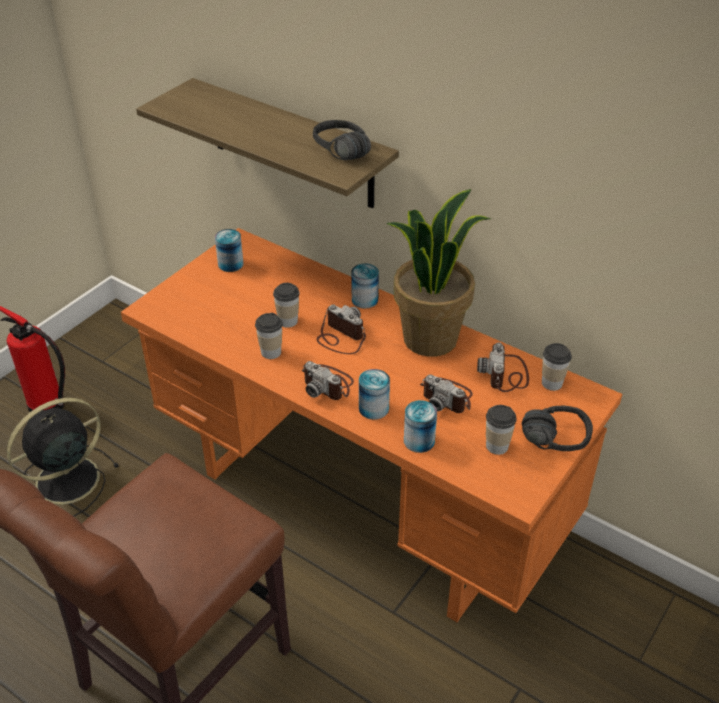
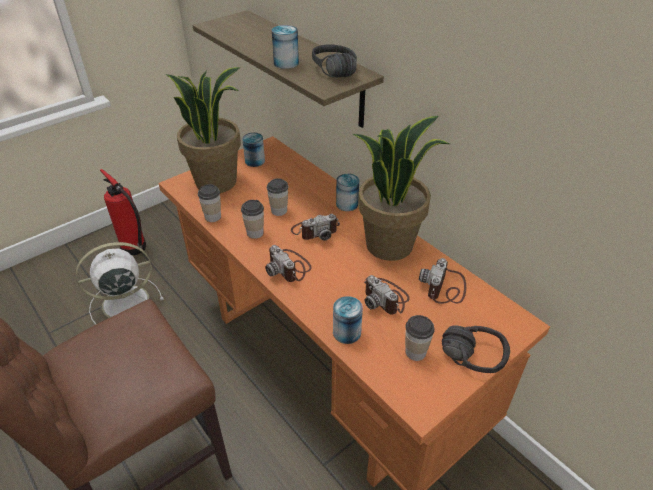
camera: 15 degrees right, 0 degrees up
(65, 481) = (123, 303): black fan -> white fan
(195, 297) = (217, 181): none -> potted plant
(340, 337) = (315, 230): camera -> camera turned 105 degrees clockwise
(373, 408) = (318, 295): can -> can (286, 63)
(552, 383) = (485, 303): cup -> cup (213, 217)

